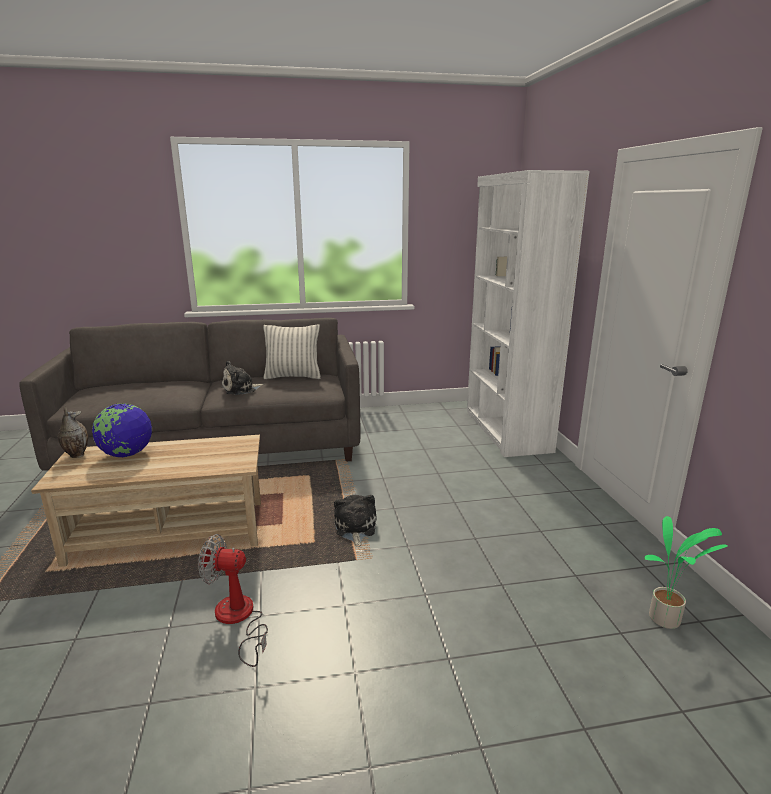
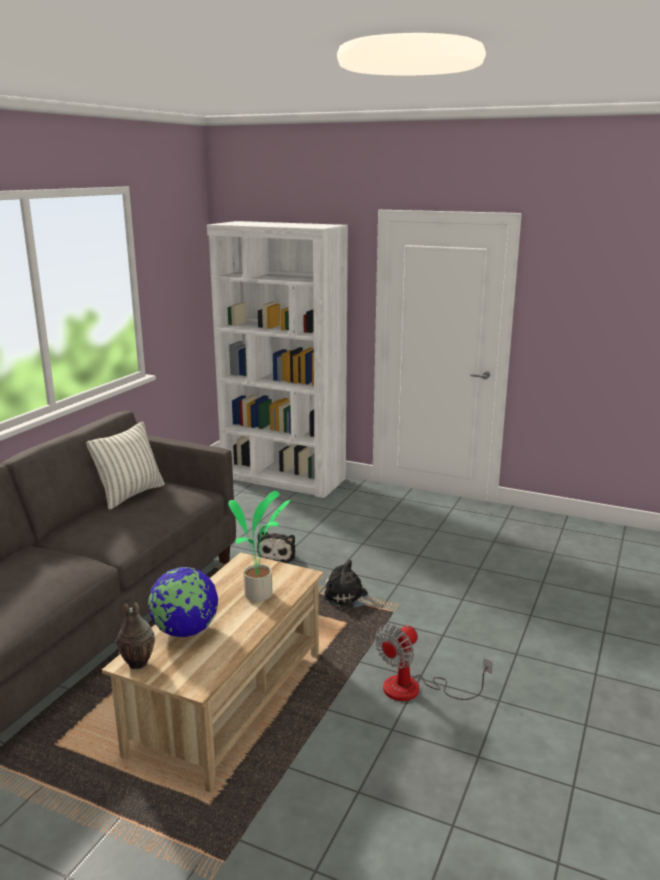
camera: 55 degrees left, 0 degrees up
(241, 389) = (122, 527): plush toy -> plush toy (277, 555)
(666, 620) = (555, 536): potted plant -> potted plant (260, 595)

